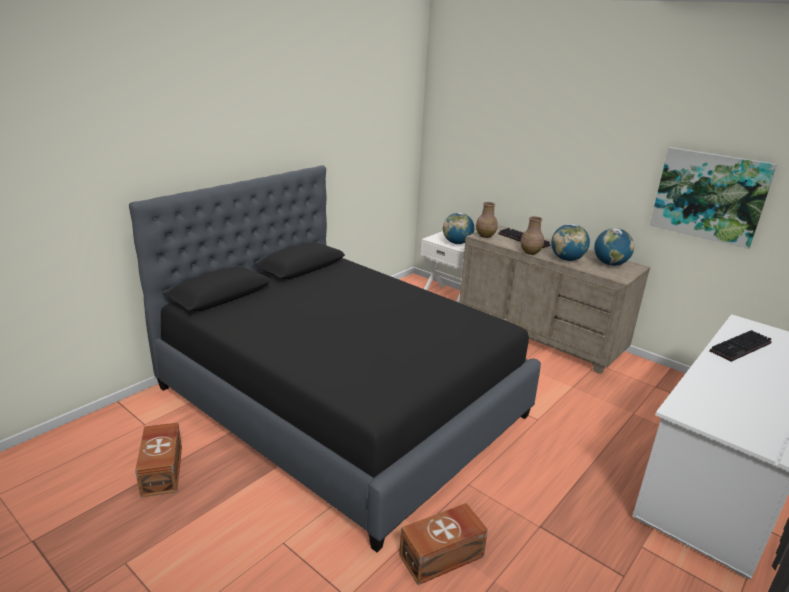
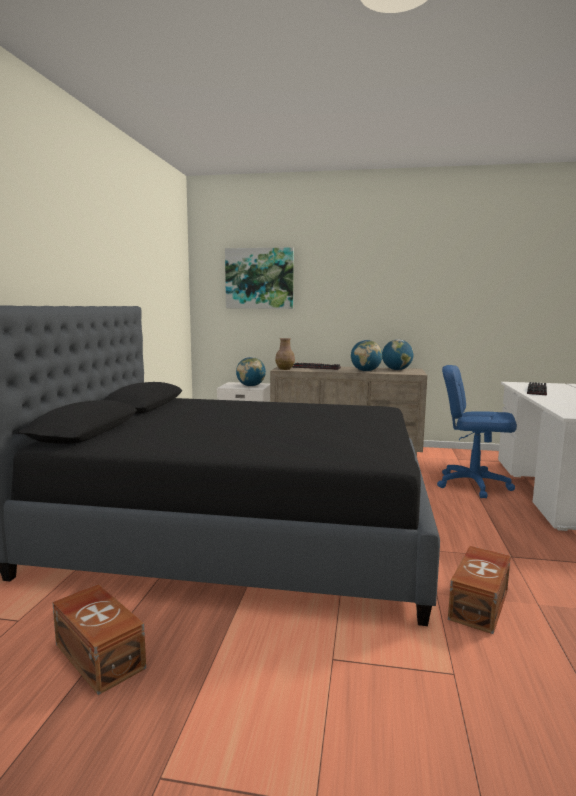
camera: 30 degrees left, 15 degrees down
(530, 252) = (334, 371): brown vase -> none
(622, 427) = (472, 484): none -> blue office chair
(709, 196) = (454, 304): picture -> picture (259, 278)

